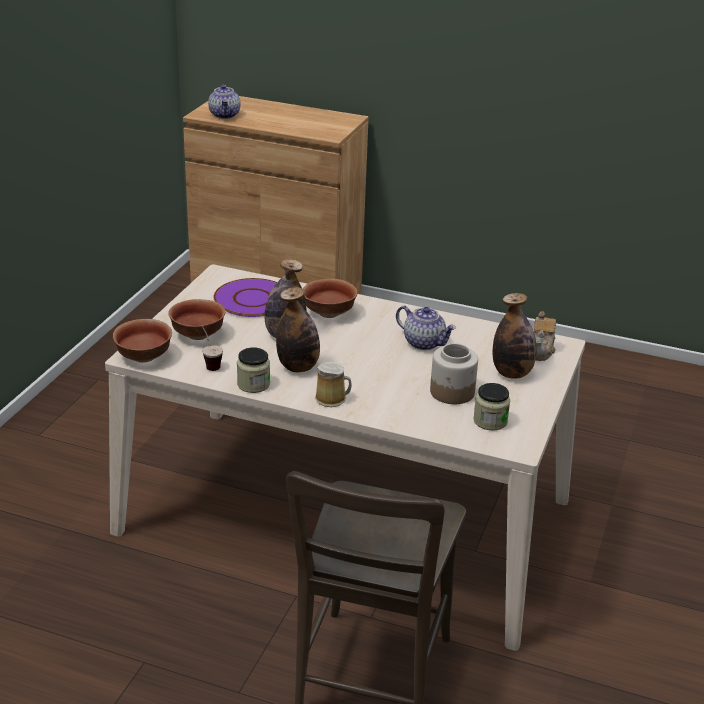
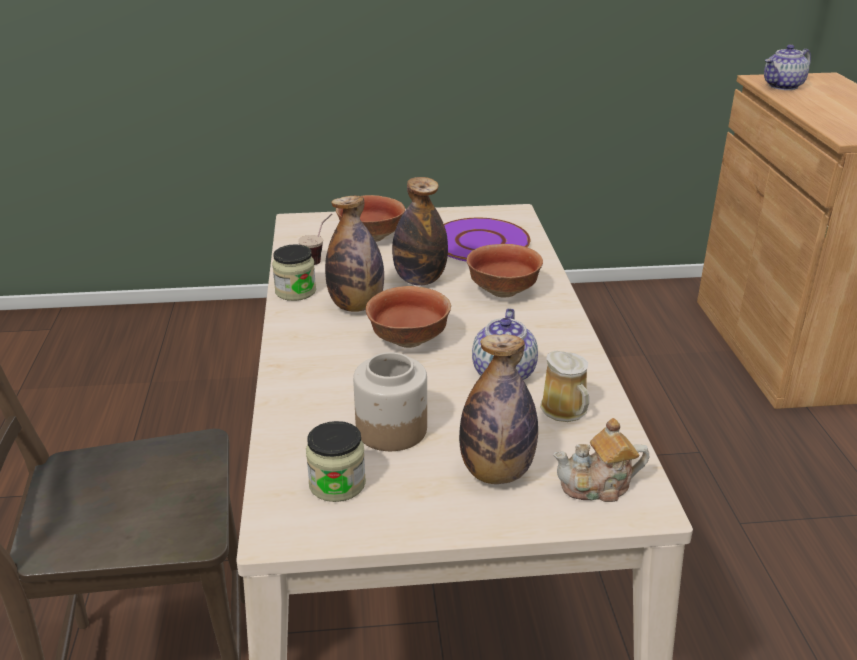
camera: 65 degrees right, 0 degrees up
(145, 357) = (302, 226): bowl -> bowl (409, 341)
(332, 399) = (301, 345): mug -> mug (566, 410)

